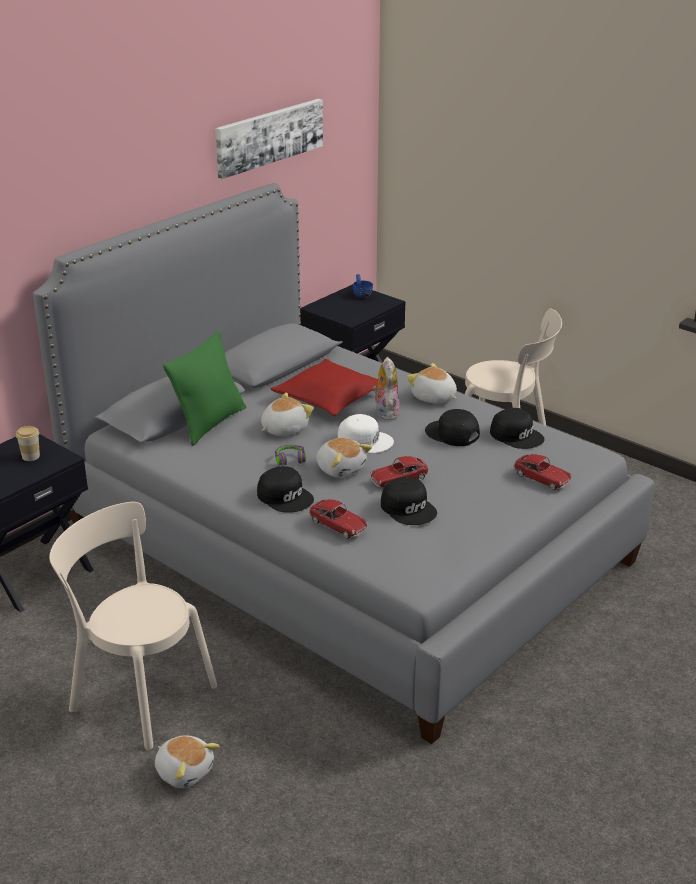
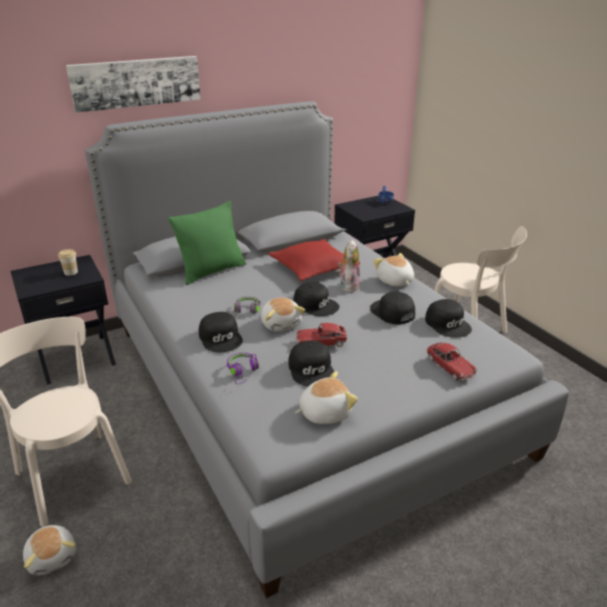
camera: 20 degrees right, 0 degrees up
(269, 136) = (315, 65): picture -> picture (136, 82)
(284, 429) = (261, 285): plush toy -> plush toy (324, 412)
(338, 525) = (243, 372): toy car -> purple headphones
(364, 441) = (316, 305): white cap -> black cap

